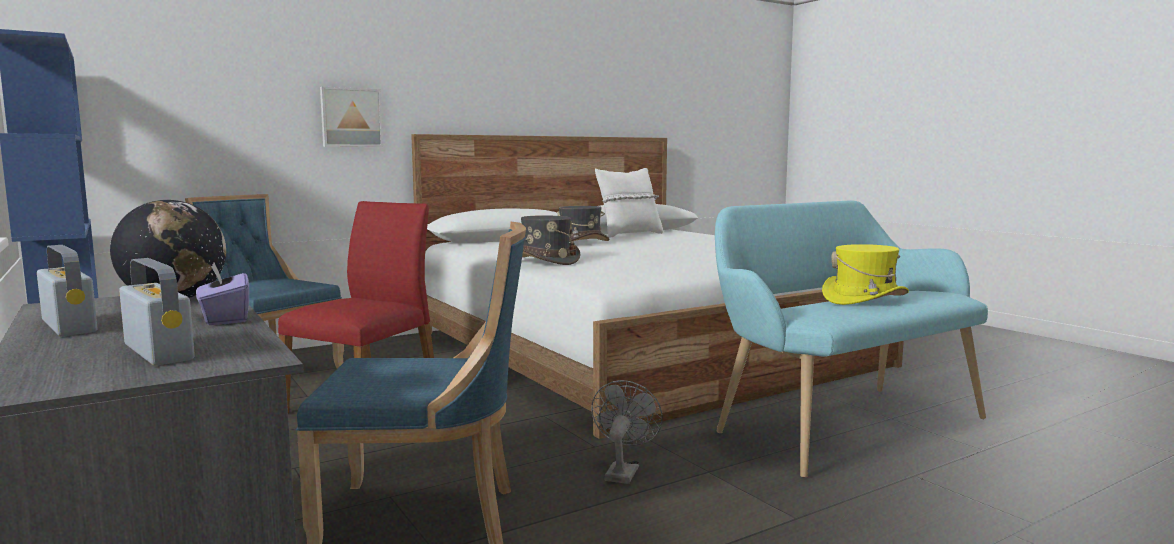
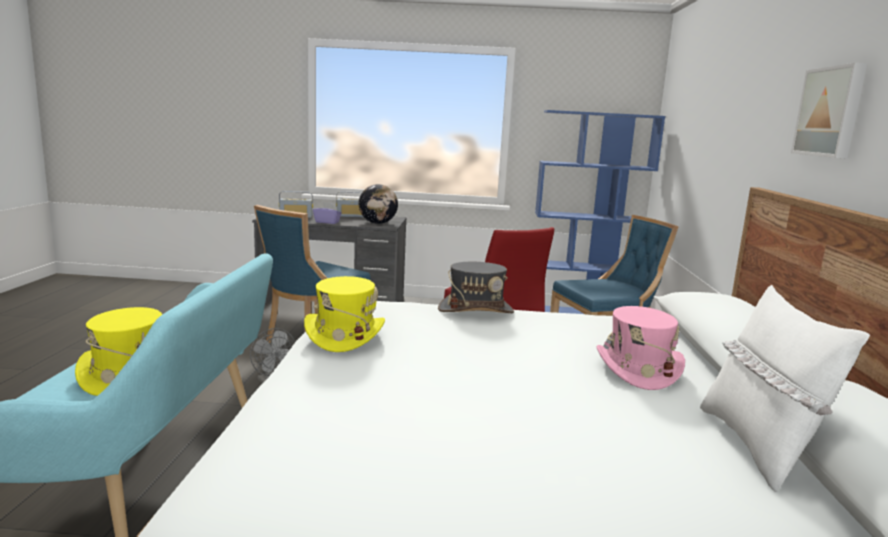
camera: 125 degrees right, 5 degrees up
(351, 117) = (738, 163): picture -> picture (831, 112)
(580, 242) = (637, 369): grey hat -> pink hat
(692, 263) = (344, 335): none -> yellow hat

